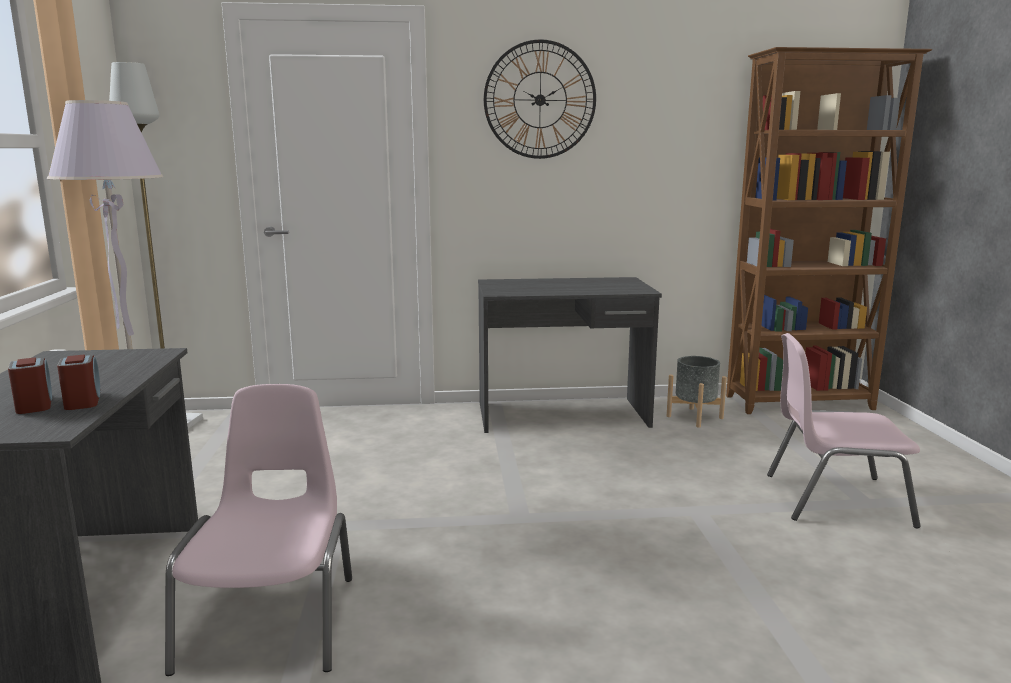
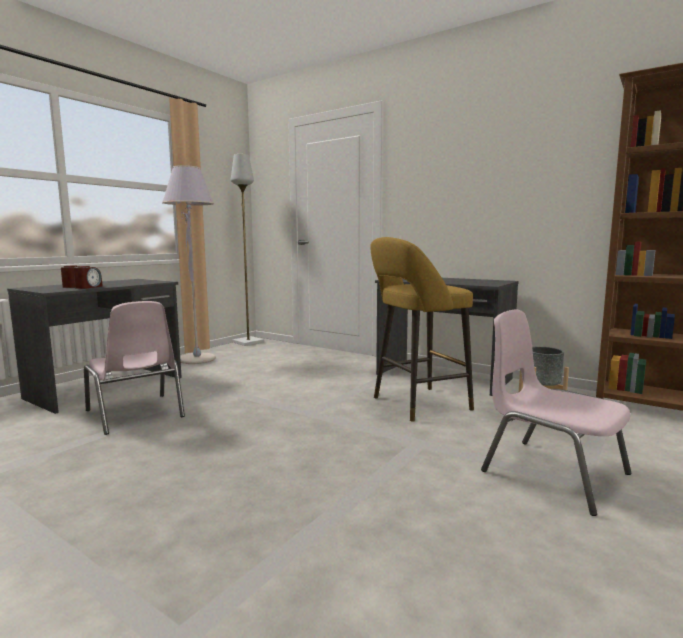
camera: 40 degrees right, 5 degrees down
(273, 621) = (135, 414): pink chair -> pink chair turned 105 degrees clockwise
(540, 100) = (450, 150): wall clock -> none
(606, 463) = (416, 404): none -> yellow stool

